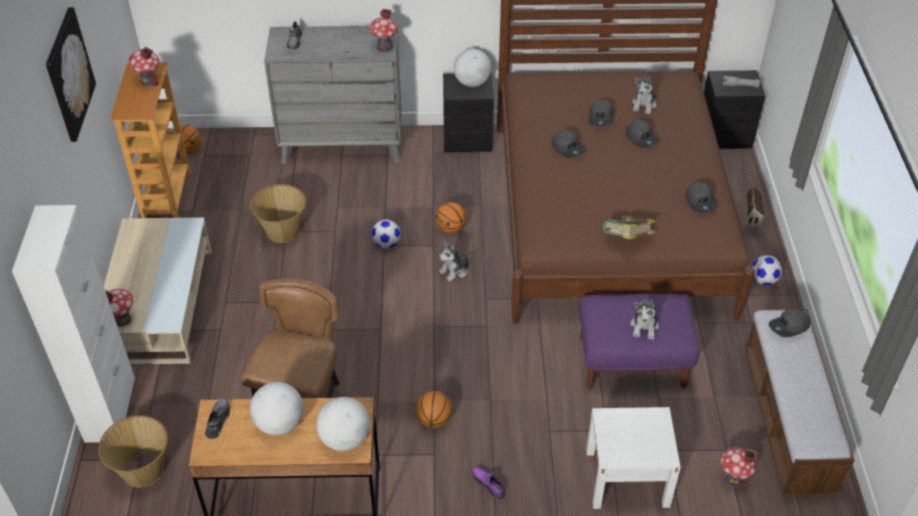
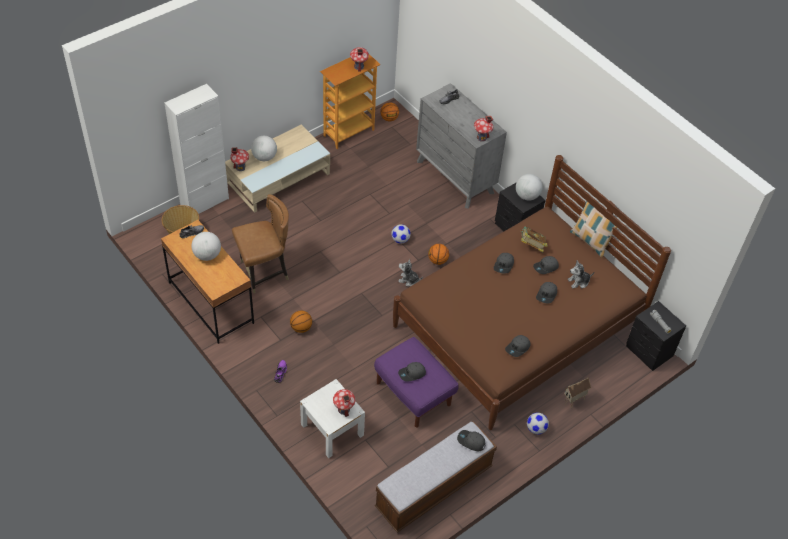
camera: 50 degrees right, 5 degrees up
(68, 74) = (290, 36): picture -> none
(282, 231) = (369, 192): basket -> none
(344, 439) = (217, 283): globe -> globe (264, 157)
(592, 68) = (590, 241): none -> pillow
(626, 239) = (454, 328): book -> book (531, 246)
(644, 326) = (412, 374): plush toy -> grey cap
(733, 479) = (370, 479): toy house -> toy house (343, 409)

